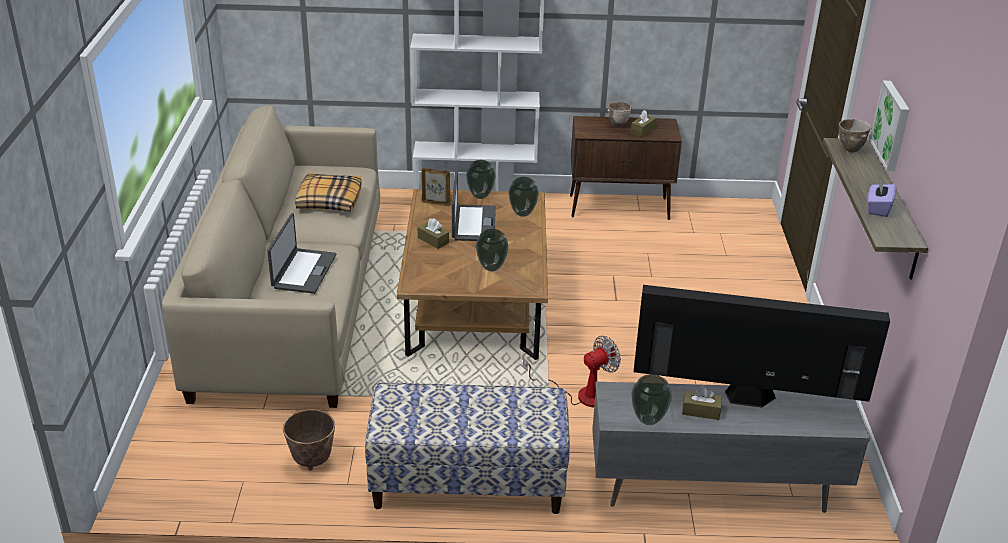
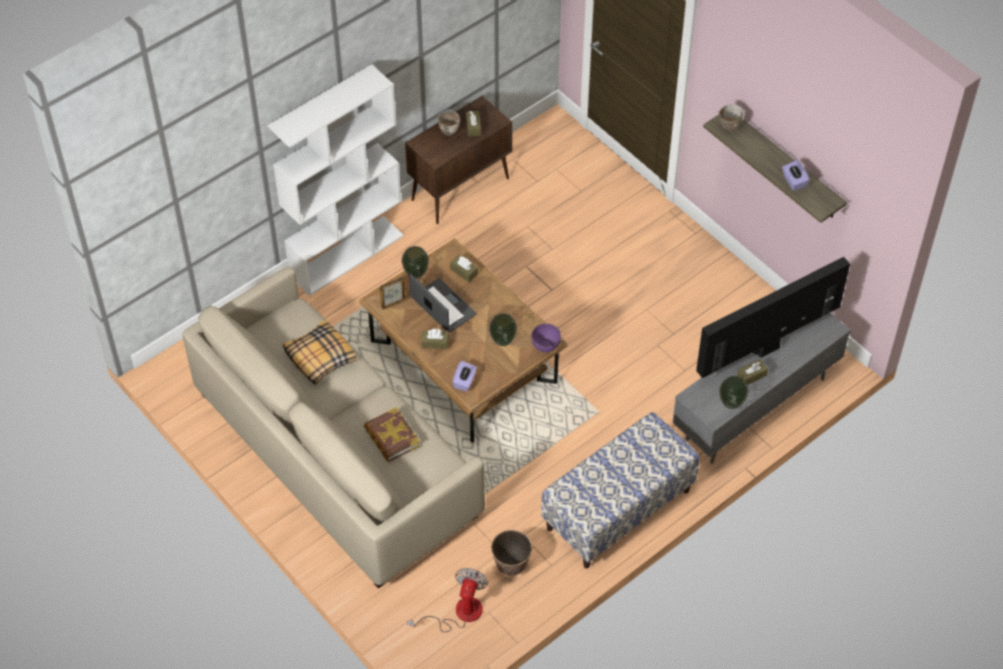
camera: 40 degrees left, 20 degrees up
(303, 271) = (391, 437): laptop -> book
(420, 274) = (464, 381): none -> purple tissue box
(522, 213) = (464, 272): vase -> brown tissue box
(524, 290) = (546, 347): none -> purple bowl
(581, 394) = (613, 391): fan -> fan (459, 613)
(892, 125) = (765, 109): picture -> none

